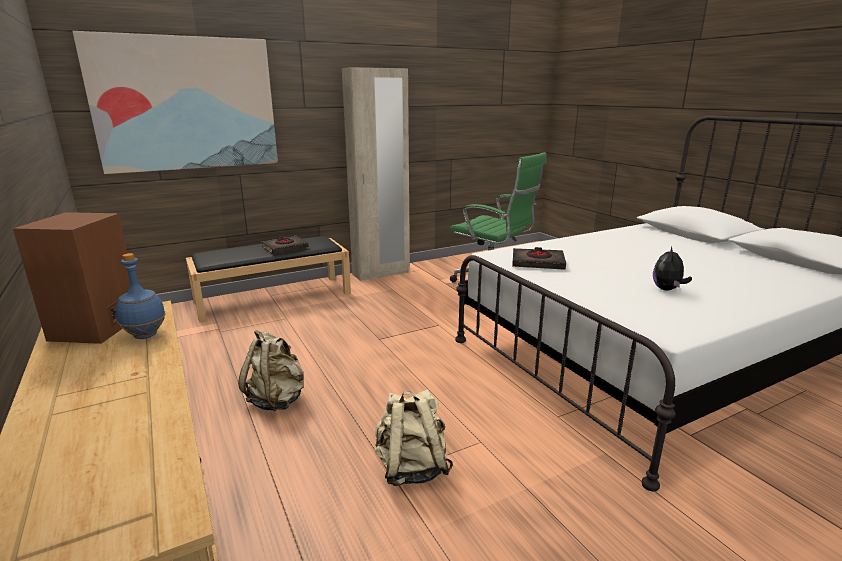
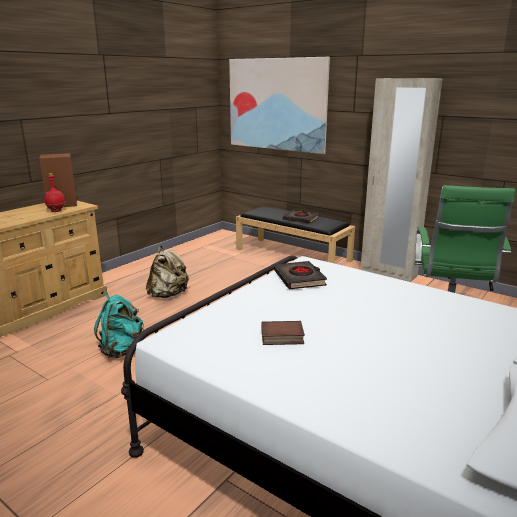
camera: 65 degrees right, 0 degrees up
(145, 335) = (56, 211): blue bottle -> red bottle
(411, 468) = (122, 350): beige backpack -> turquoise backpack
(667, 289) = (281, 337): plush toy -> book

